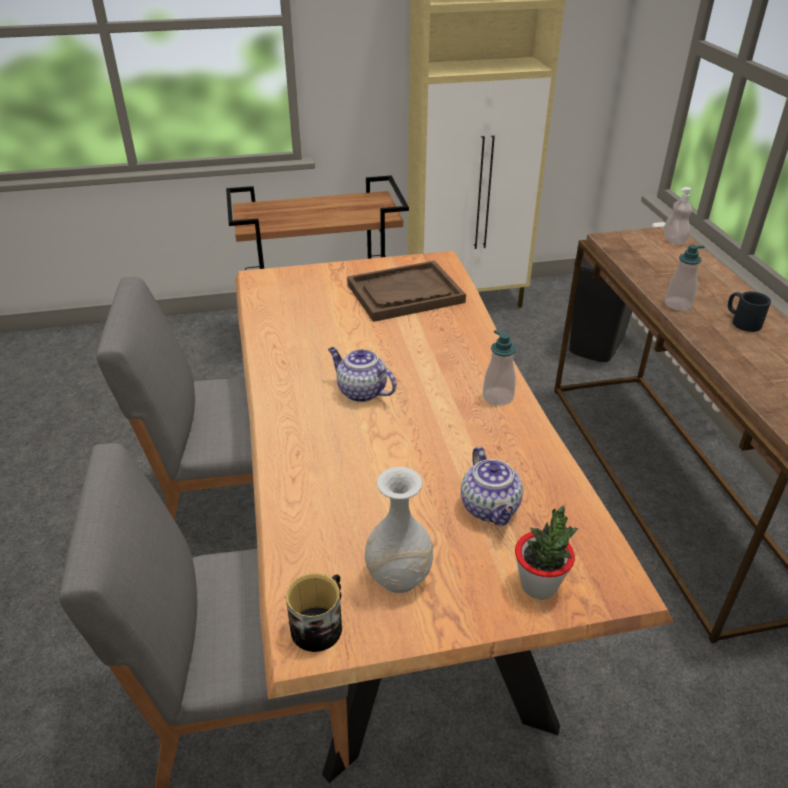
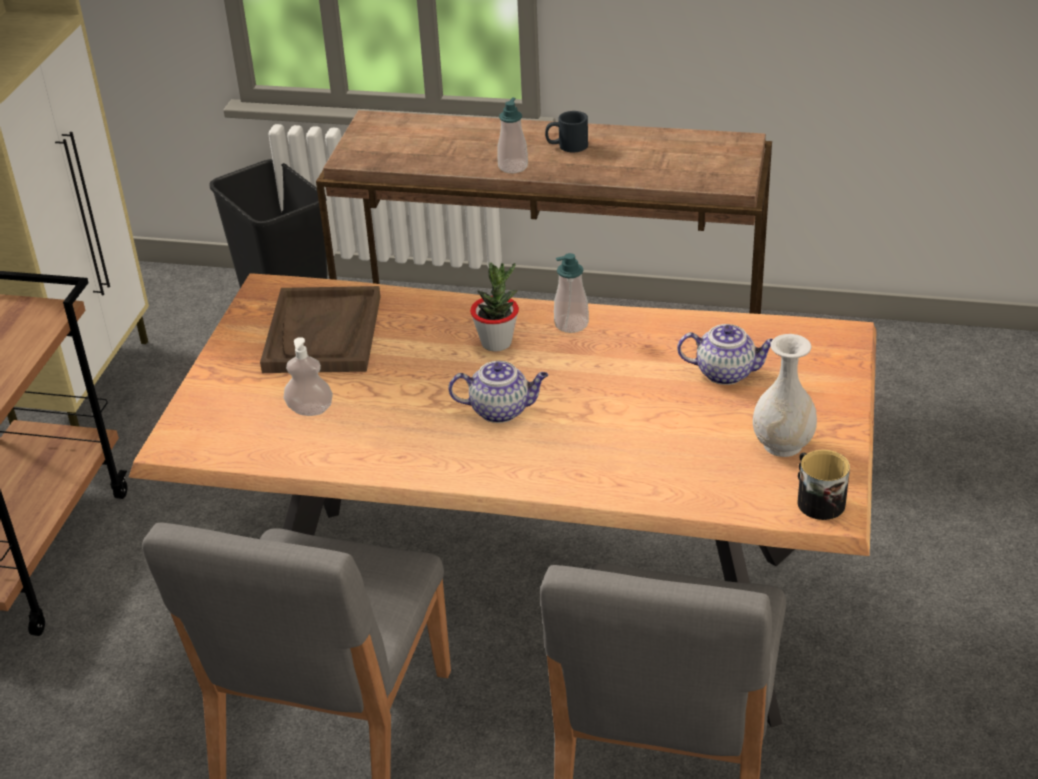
camera: 65 degrees left, 0 degrees up
(360, 391) = (501, 410): teapot -> teapot turned 150 degrees counterclockwise
(539, 585) = (825, 373): potted plant -> potted plant (496, 343)
(674, 241) = (391, 123): soap dispenser -> soap dispenser (310, 410)

